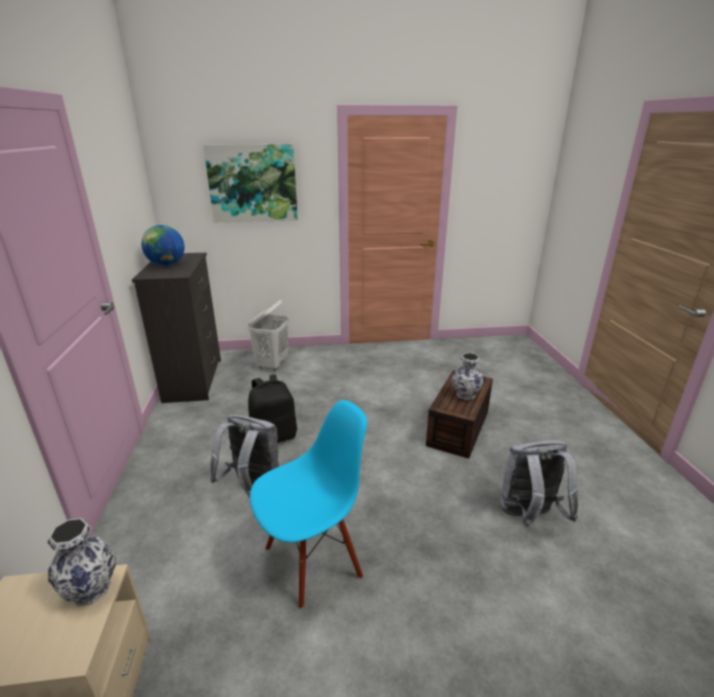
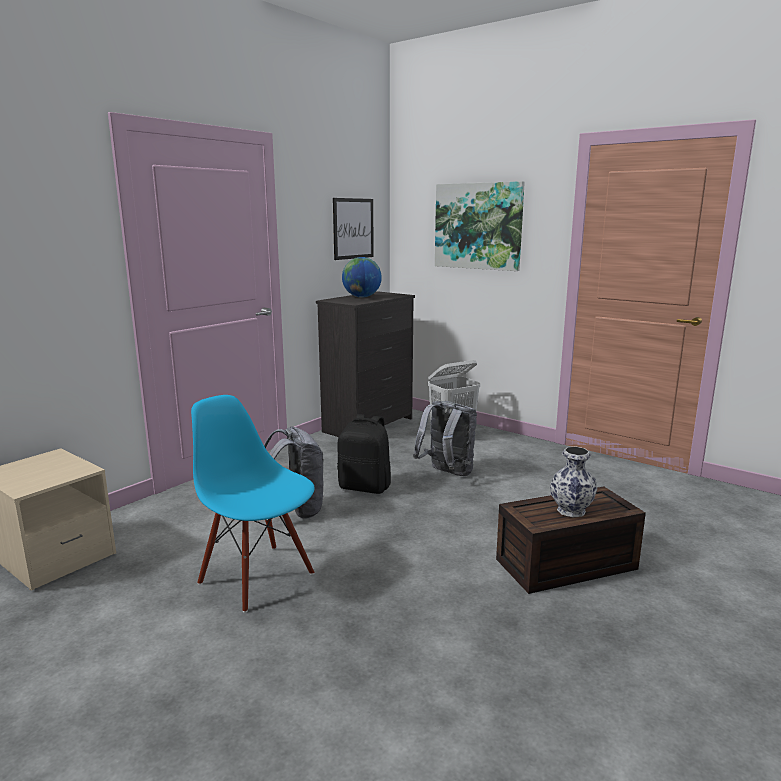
camera: 45 degrees right, 10 degrees down
(90, 590) = (73, 471): vase -> none
(133, 195) = (353, 228): none -> picture
(313, 560) = (257, 577): blue chair -> blue chair turned 150 degrees counterclockwise
(529, 516) = (508, 677): grey backpack -> grey backpack (447, 473)

